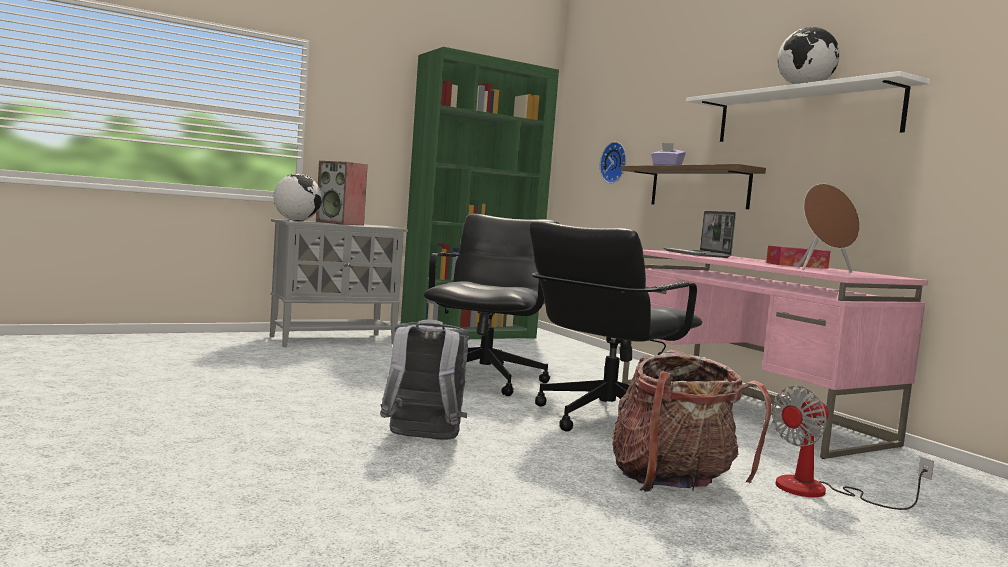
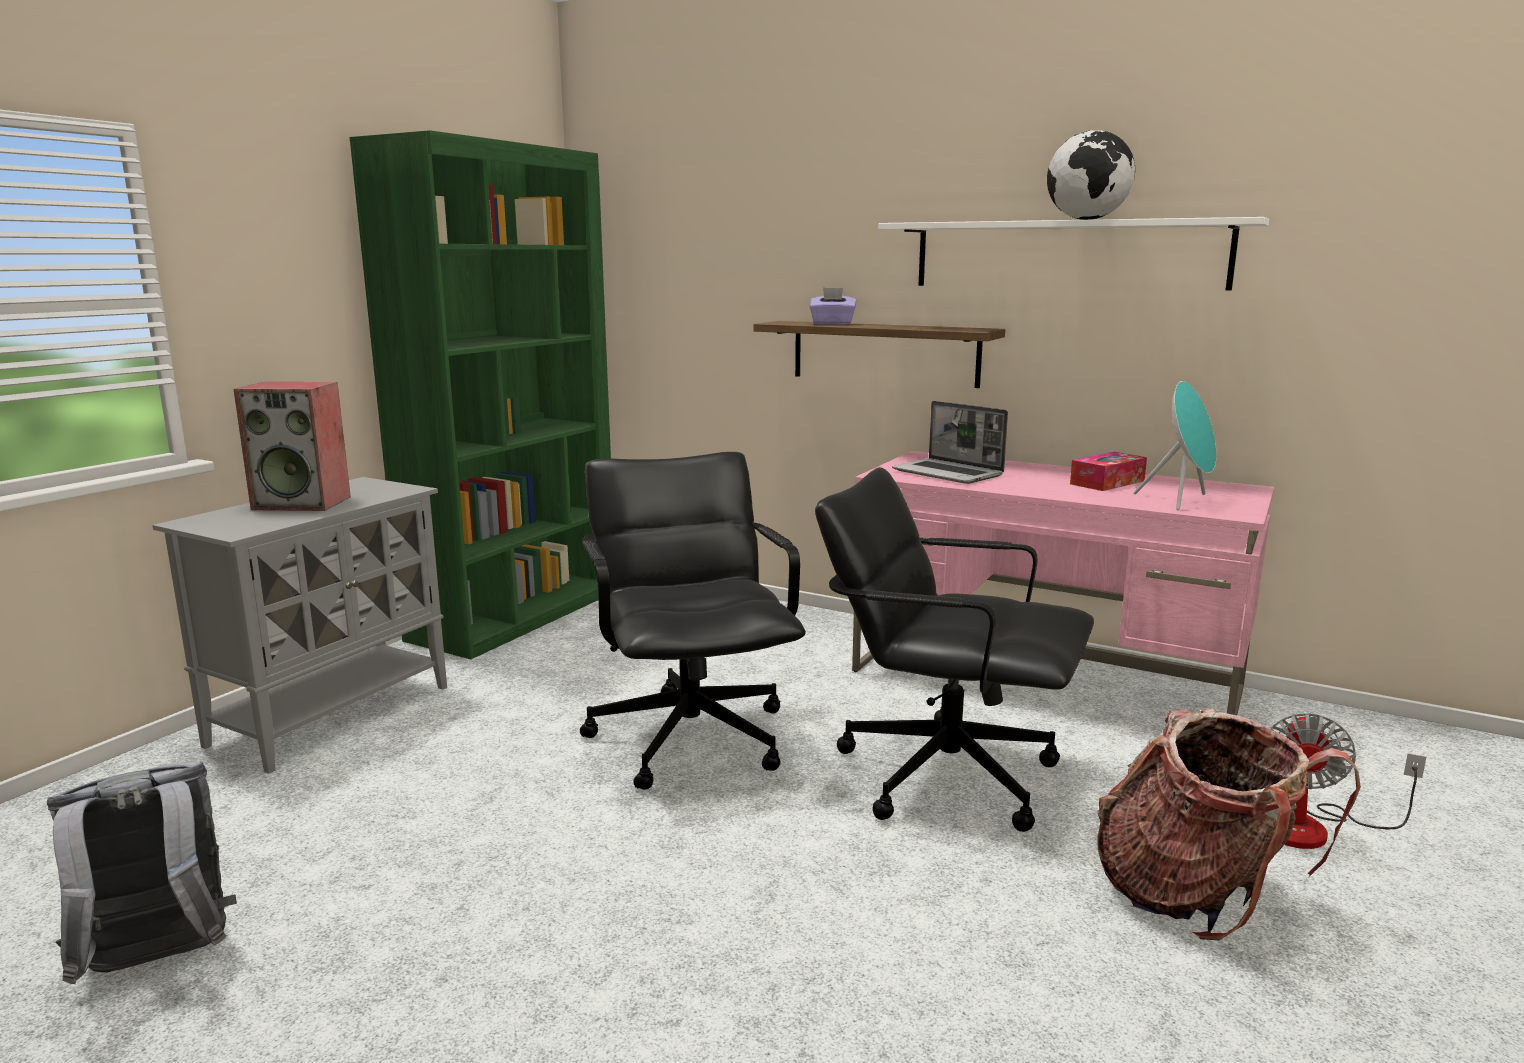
camera: 30 degrees left, 10 degrees up
(296, 221) = (226, 524): globe -> none
(422, 440) = (825, 961): grey backpack -> grey backpack (158, 964)
(604, 419) = (944, 773): black office chair -> black office chair turned 105 degrees clockwise
(615, 163) = (712, 308): wall clock -> none
(822, 270) = (1181, 501): brown speaker -> turquoise speaker

